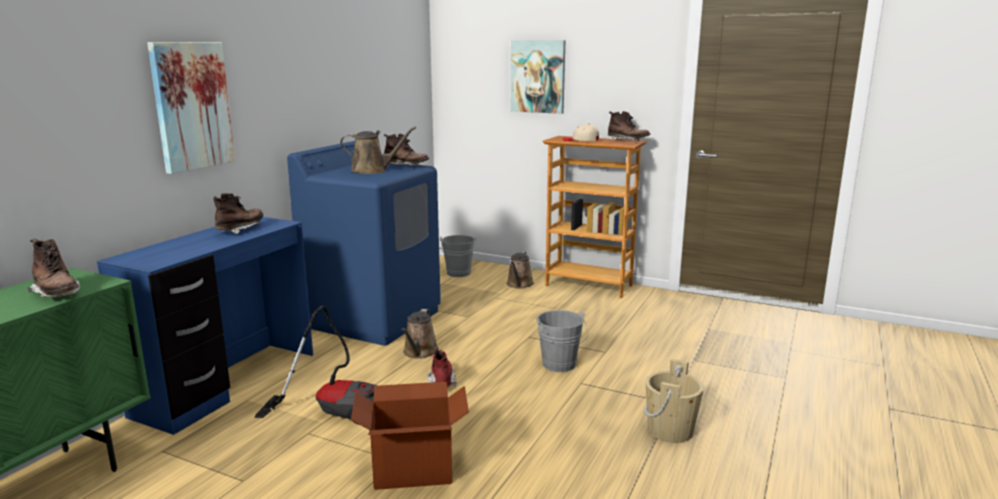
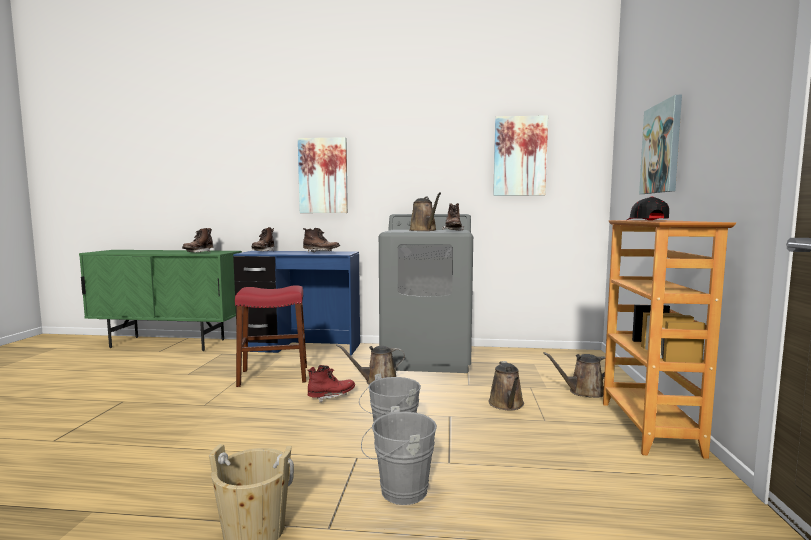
camera: 70 degrees right, 10 degrees down
(334, 410) = (273, 376): vacuum cleaner -> red stool
(374, 318) = (428, 358): blue washing machine -> grey washing machine
(379, 67) = (519, 156): none -> picture
(413, 469) = (191, 412): cardboard box -> none
(458, 274) = (565, 365): grey bucket -> grey bucket (398, 491)
(522, 313) = (507, 405): none -> brown watering can
(581, 140) = (646, 220): beige cap -> black cap
(627, 141) = (698, 221): brown boot -> brown boot (263, 251)

